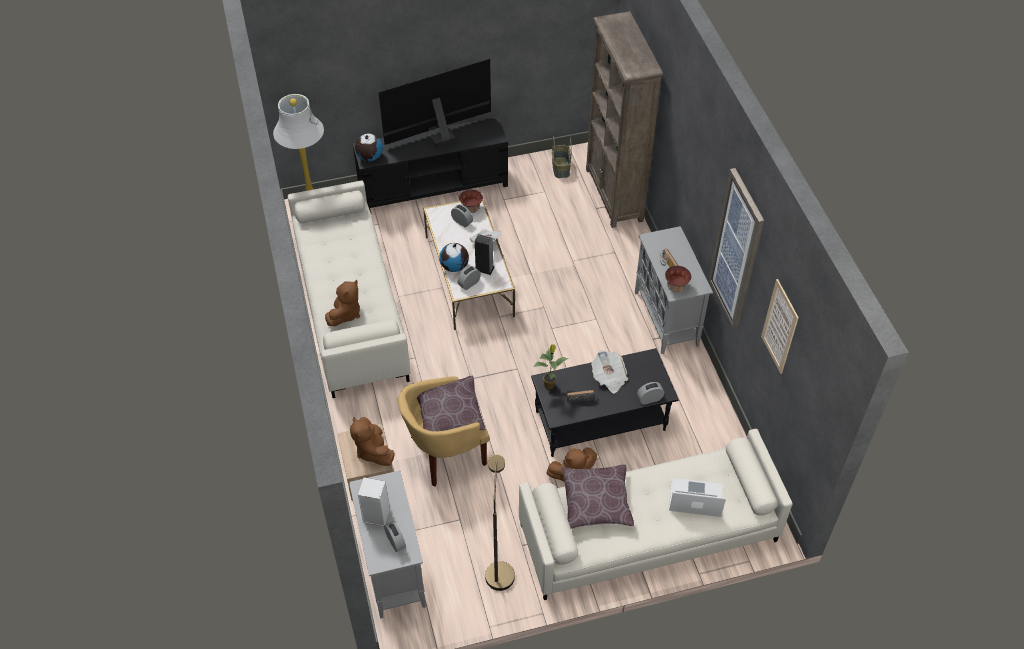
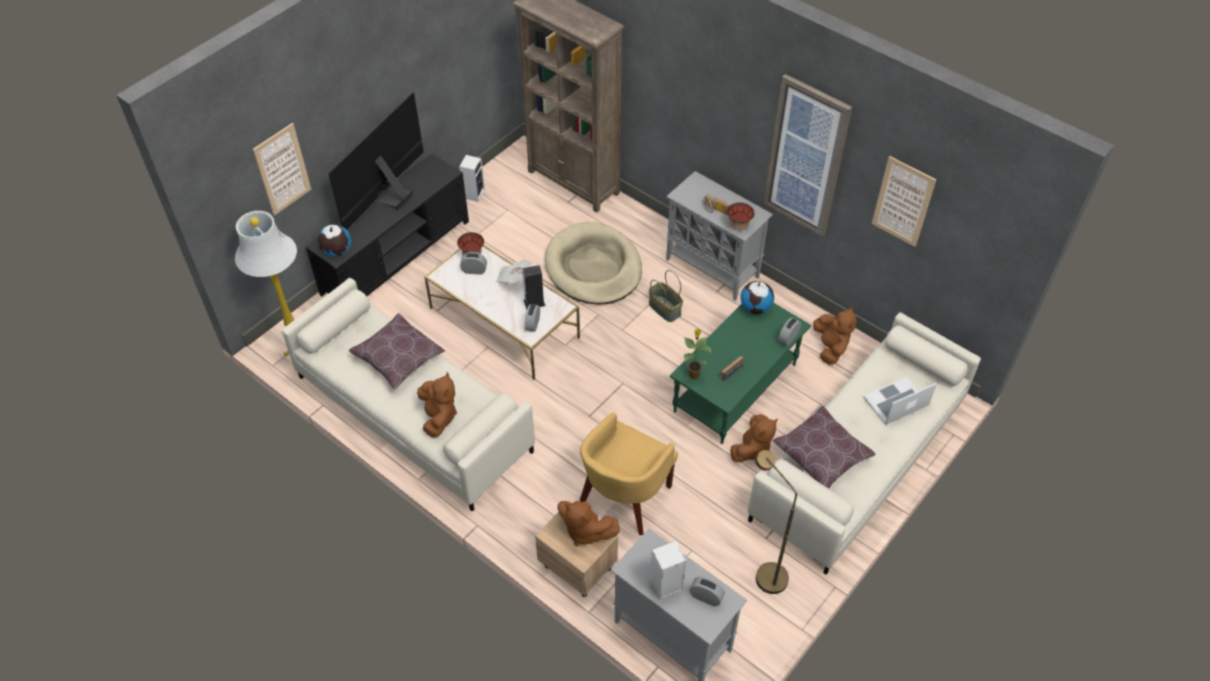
camera: 35 degrees left, 0 degrees up
(344, 73) = (282, 169): none -> picture
(449, 414) = (627, 453): brown pillow -> brown pillow (398, 358)
(455, 267) = (505, 316): globe -> globe (755, 308)
(530, 166) = (474, 193): none -> speaker
(561, 168) = (504, 181): basket -> basket (665, 309)
(571, 269) = (593, 267): none -> beige dog bed
(600, 422) = (736, 389): black coffee table -> green coffee table
(609, 377) = (738, 338): newspaper -> none
(707, 433) = (830, 347): none -> brown plush toy

